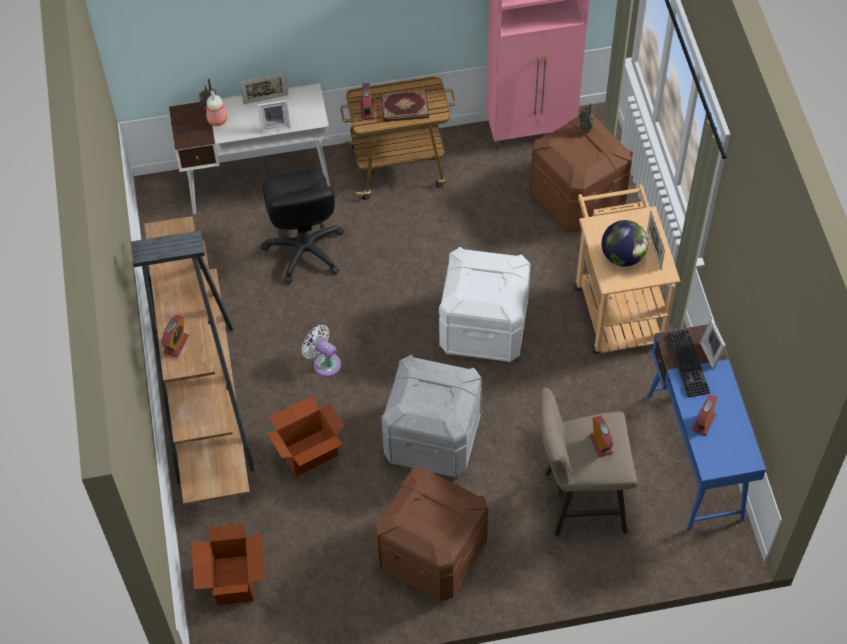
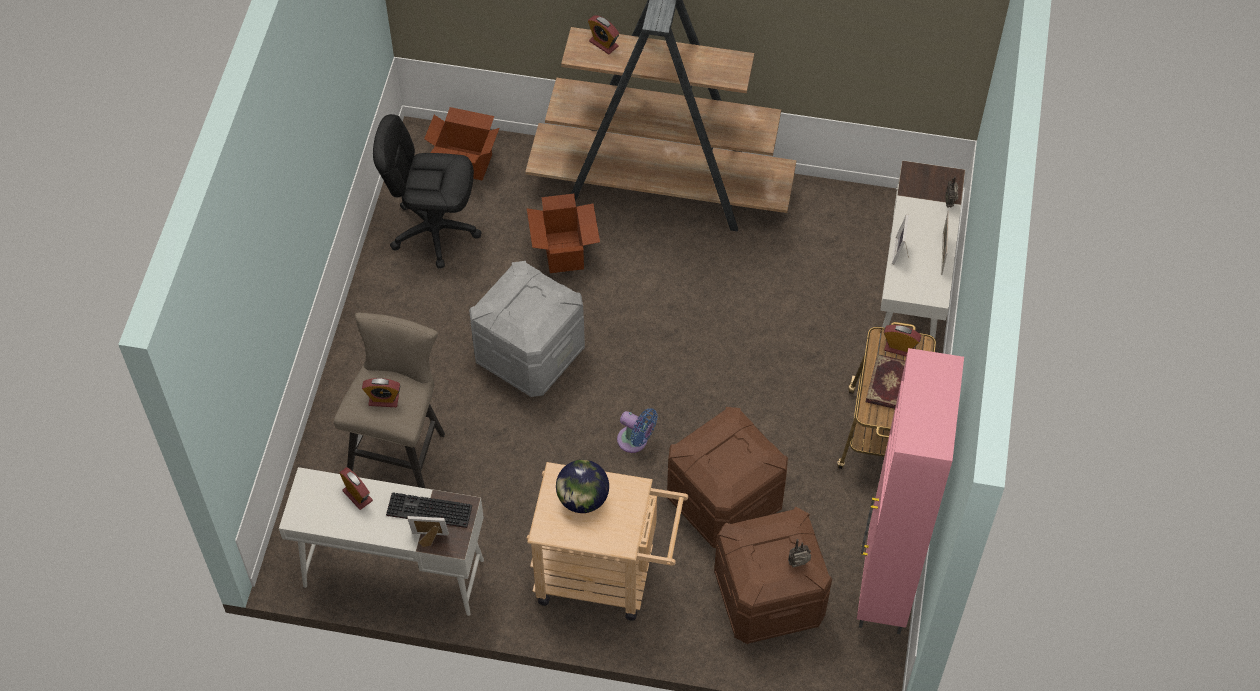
camera: 110 degrees right, 0 degrees up
(217, 120) = (928, 205): bottle -> none
(304, 250) = (803, 316): black office chair -> black office chair (434, 230)
(324, 363) = (657, 293): white fan -> none
(431, 553) = (411, 313): brown storage box -> brown storage box (724, 500)
(483, 328) = (635, 441): white storage box -> blue fan
(654, 250) = (577, 532): picture frame -> none
(694, 458) = (392, 572): blue desk -> white desk

